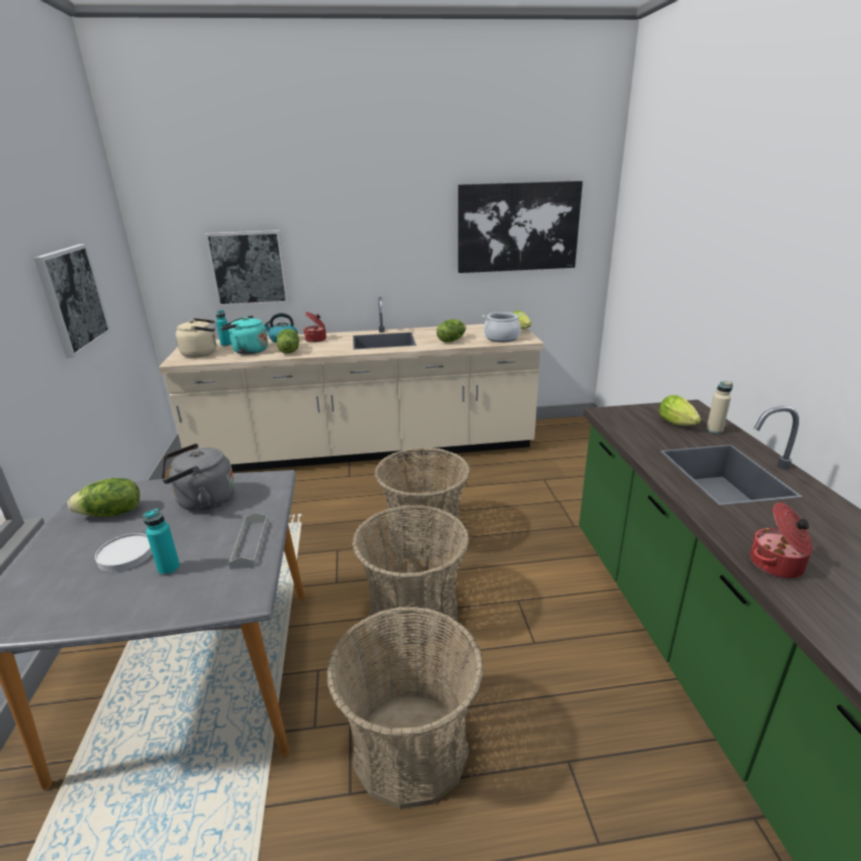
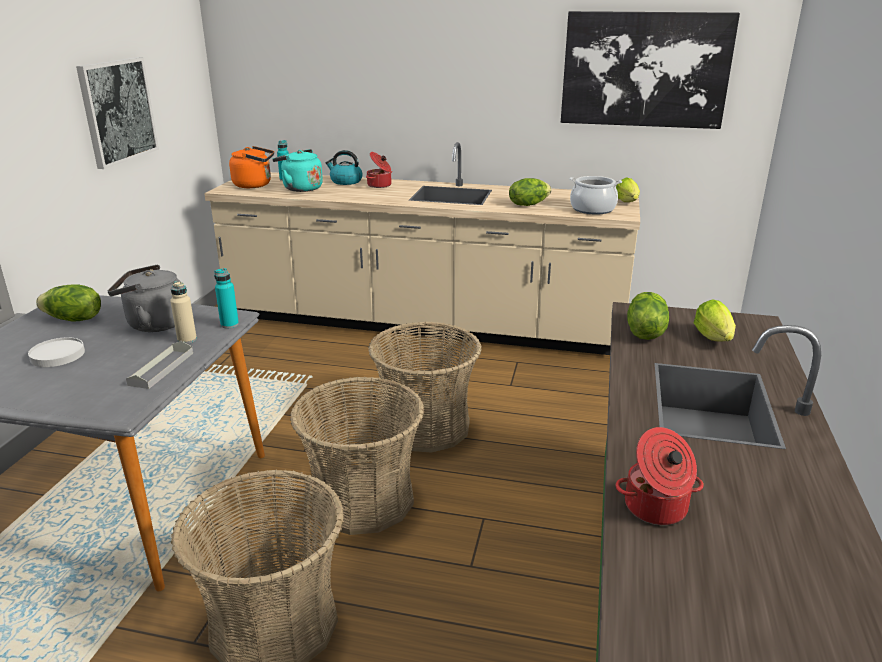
camera: 20 degrees right, 0 degrees up
(169, 569) = (80, 374): turquoise bottle -> turquoise bottle (229, 324)
(202, 353) = (255, 185): beige kettle -> orange kettle
(248, 268) = (321, 97): picture -> none
(289, 351) = (340, 193): lettuce -> lettuce (644, 332)
(714, 430) = (756, 354): beige bottle -> beige bottle (187, 340)

